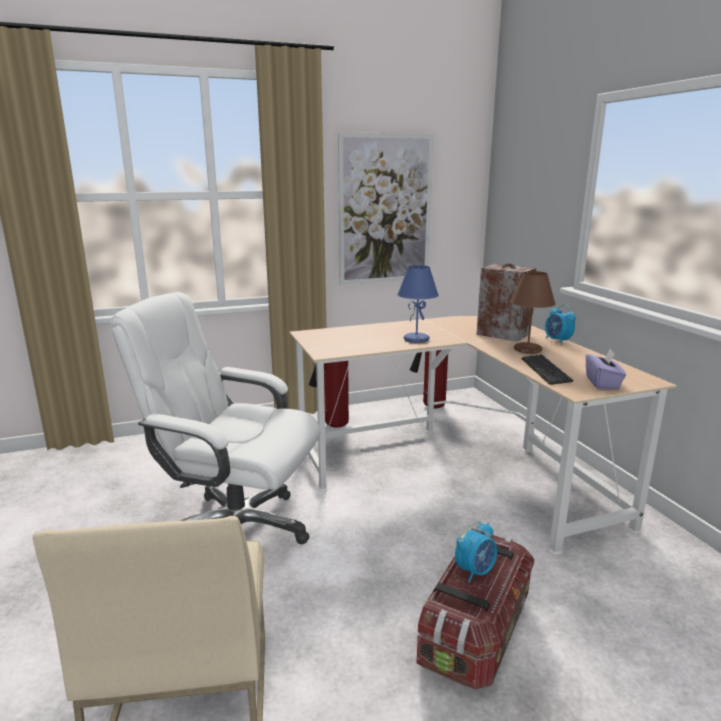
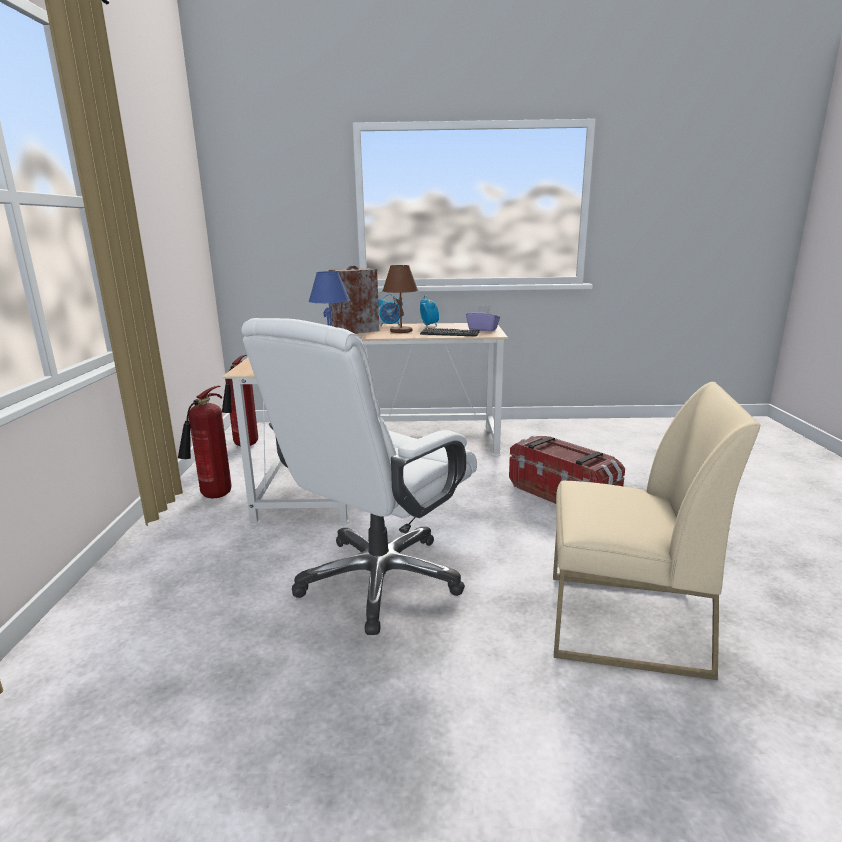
camera: 70 degrees left, 0 degrees up
(385, 210) = (157, 230): picture -> none
(475, 571) = (561, 452): alarm clock -> alarm clock (429, 325)

